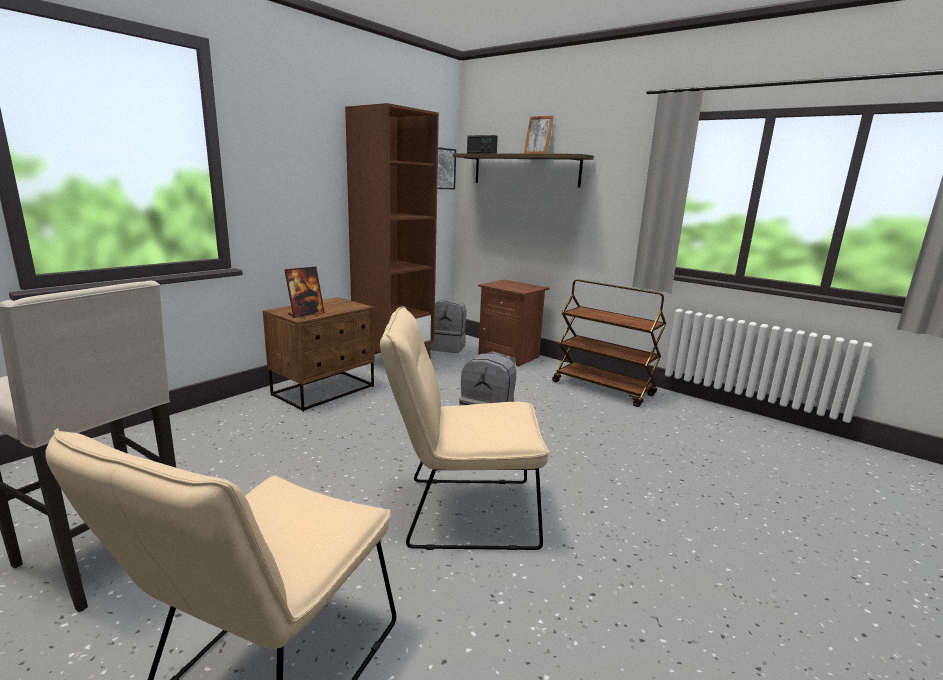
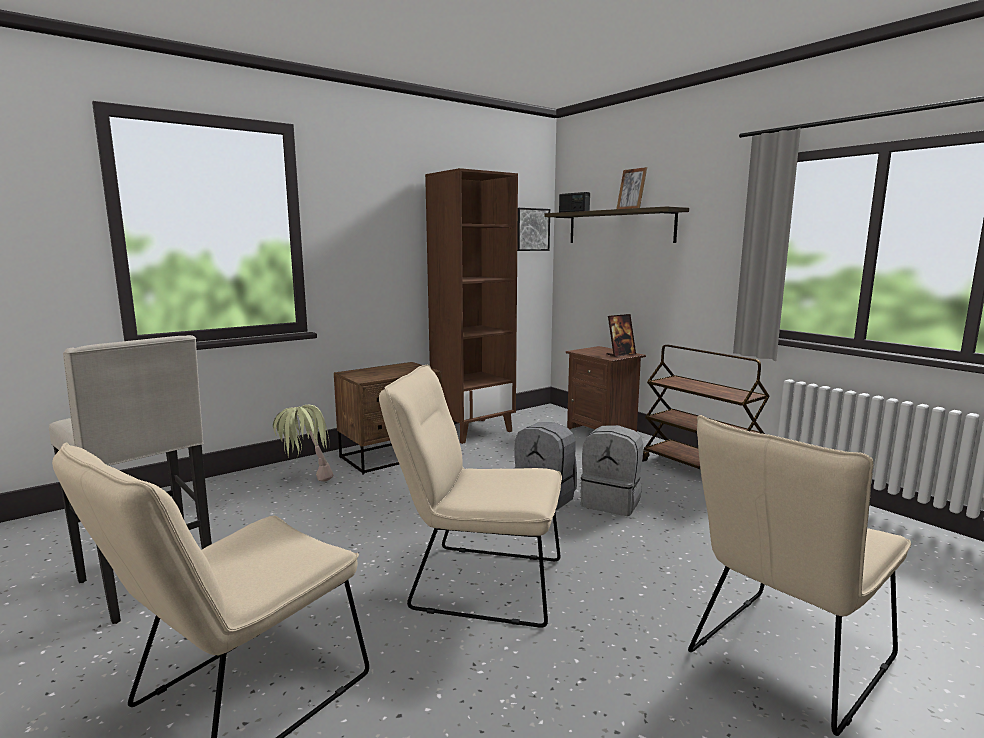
camera: 15 degrees right, 5 degrees down
(244, 424) = (305, 482): none -> potted plant
(306, 314) = (371, 376): picture frame -> picture frame (620, 354)
(448, 347) = (536, 420): grey backpack -> grey backpack (611, 502)
(738, 551) = (784, 661): none -> beige chair

